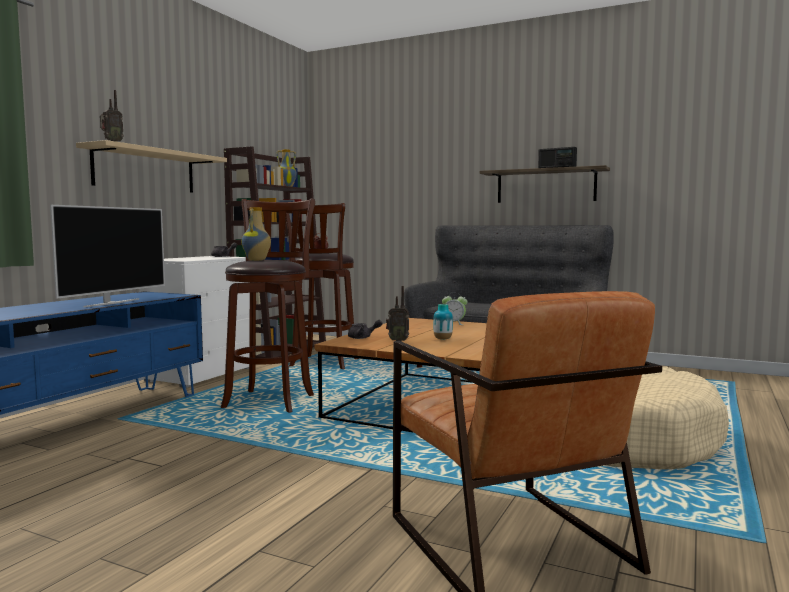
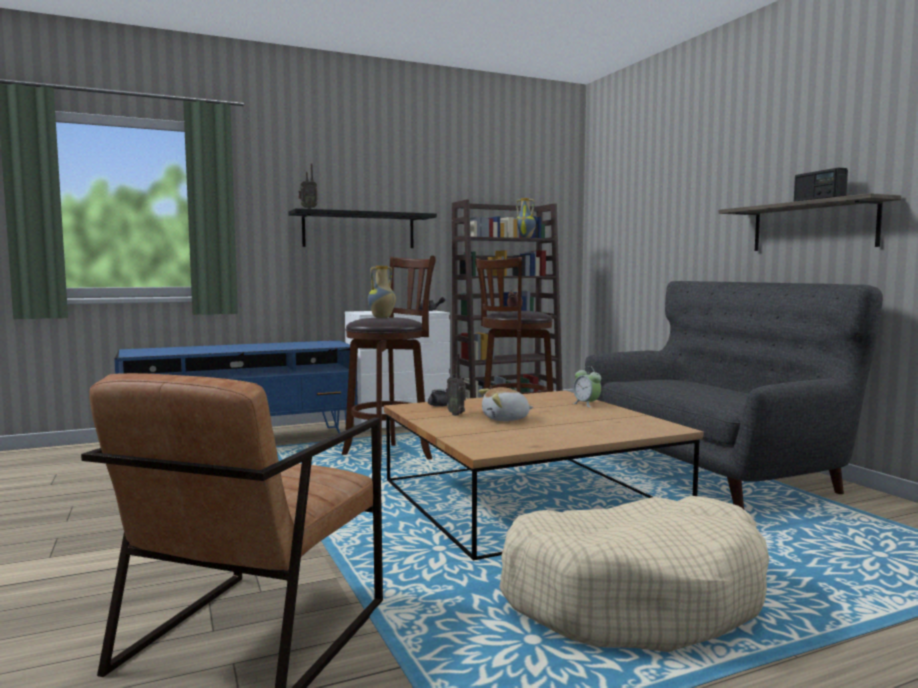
camera: 40 degrees right, 0 degrees up
(111, 303) = (268, 348): television -> none
(145, 170) = (359, 230): beige shelf -> black shelf
(442, 339) = (506, 419): vase -> plush toy

